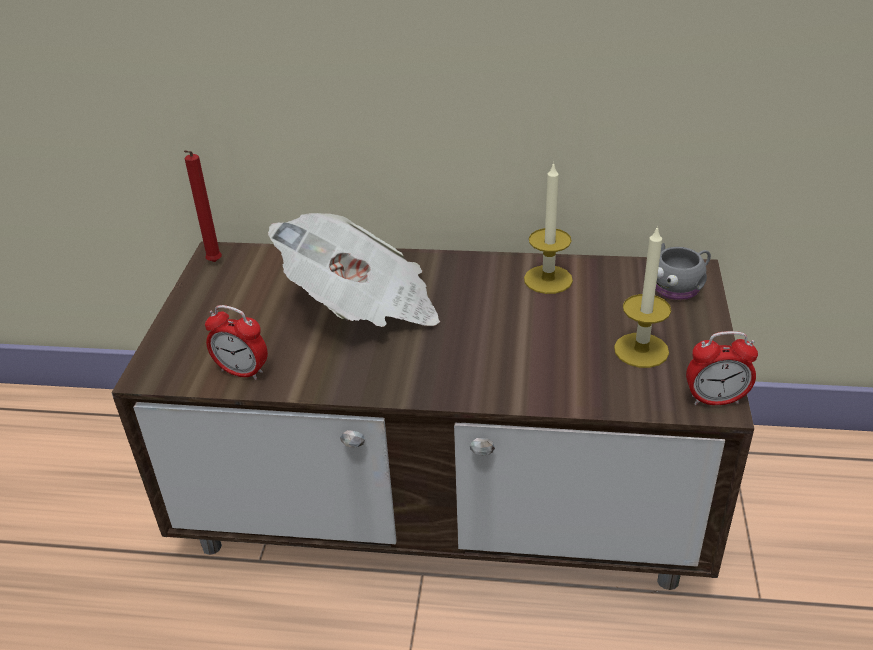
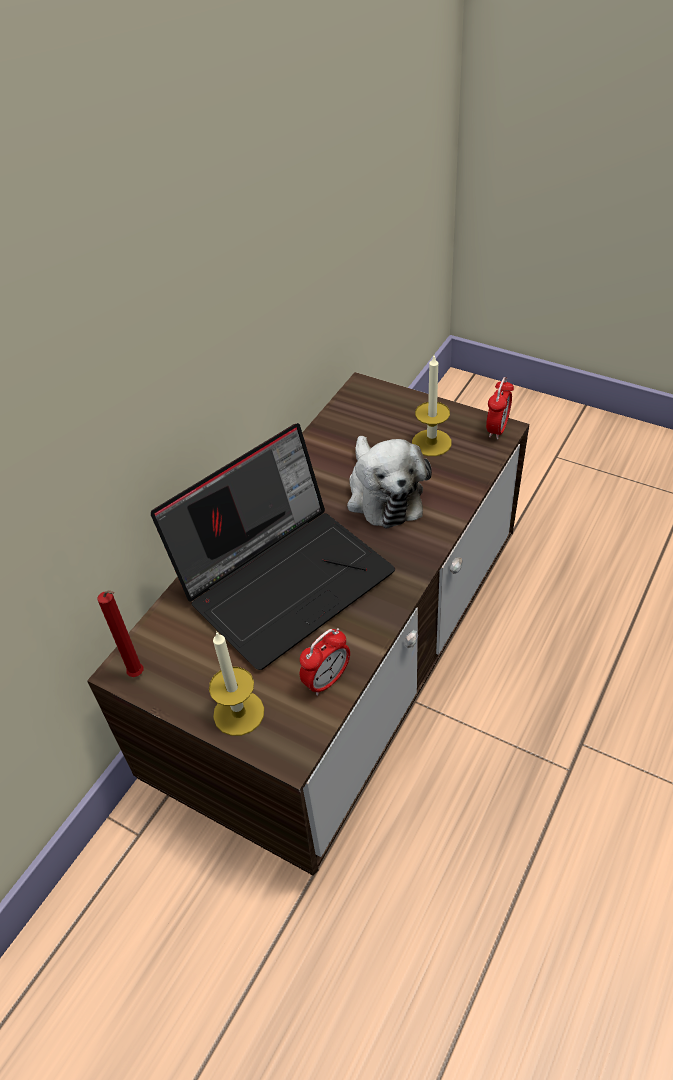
camera: 65 degrees left, 10 degrees up
(363, 307) = (285, 578): newspaper -> laptop
(525, 337) = (383, 494): none -> plush toy
(548, 279) = (321, 460): candle -> candle (238, 713)
(679, 286) = (374, 400): grey mug -> none

